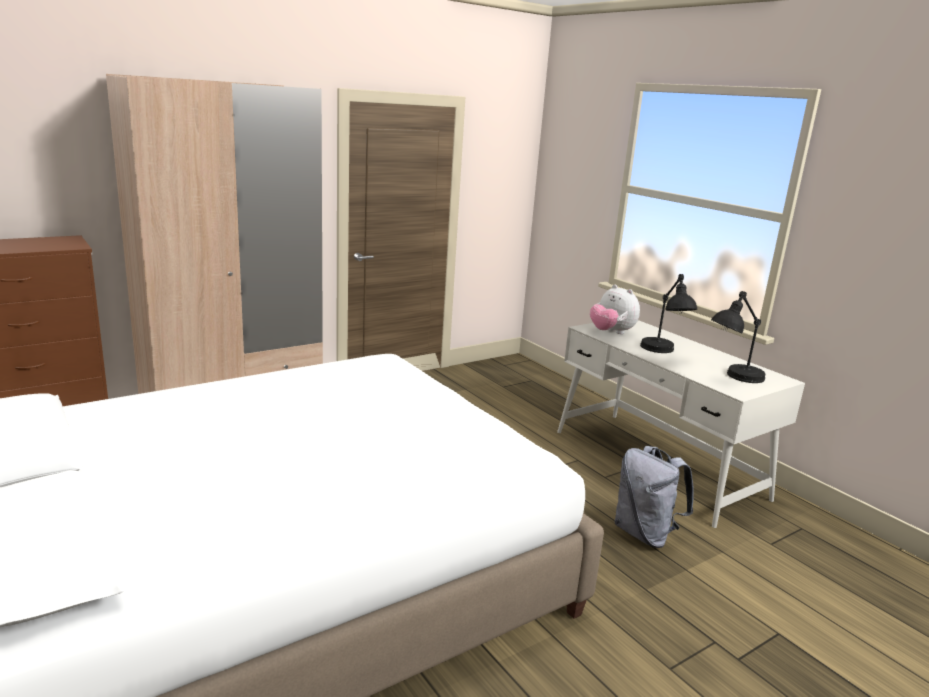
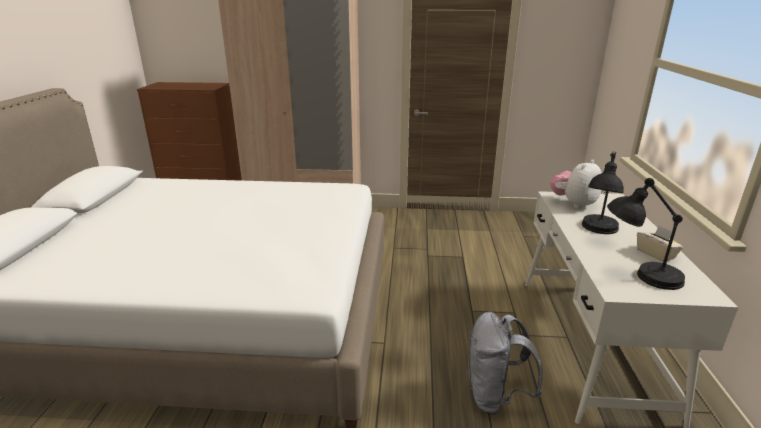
camera: 40 degrees right, 5 degrees up
(611, 332) = (573, 204): plush toy -> plush toy turned 45 degrees clockwise
(719, 360) = (656, 254): none -> beige tissue box

